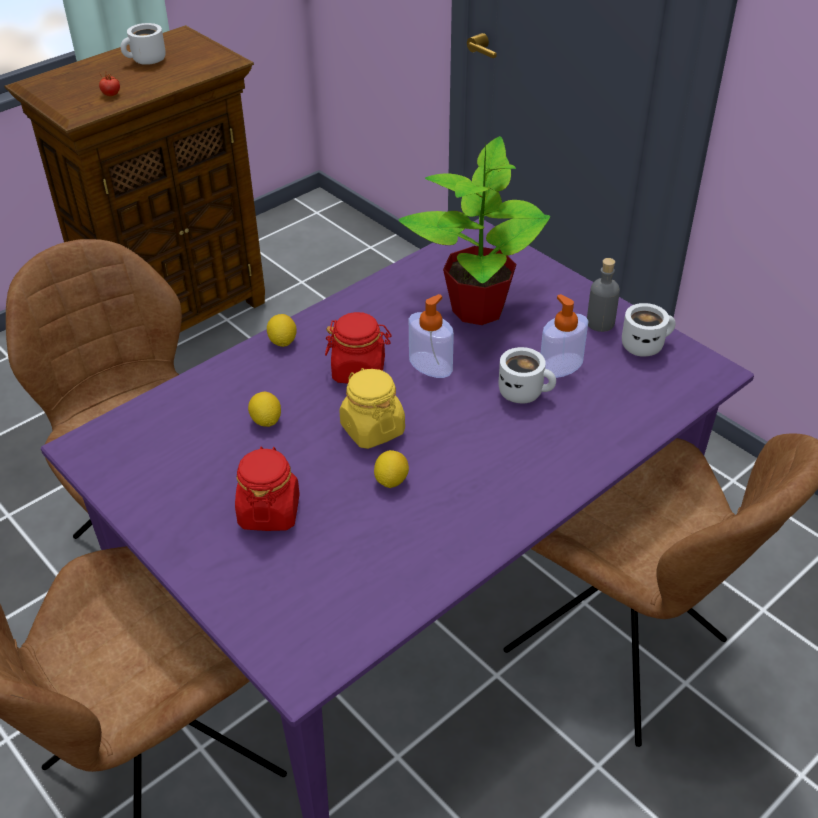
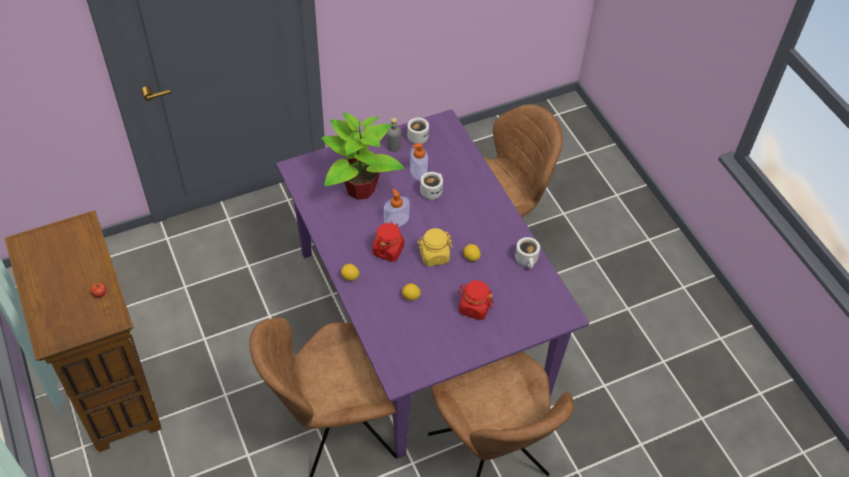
camera: 75 degrees left, 10 degrees up
(147, 61) = (58, 267): white mug -> white mug (527, 260)

